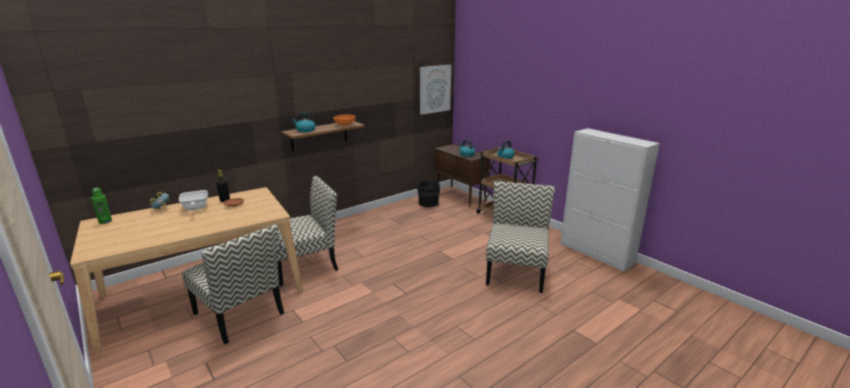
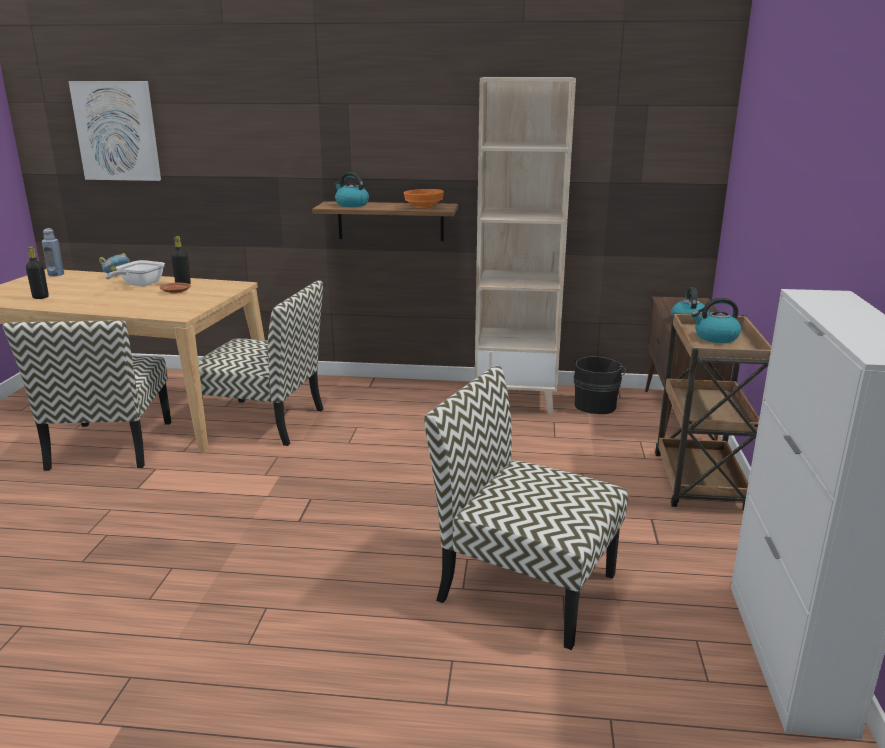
camera: 45 degrees right, 0 degrees up
(105, 221) = (56, 274): green bottle -> blue bottle
(145, 236) = (40, 297): none -> black bottle
(396, 211) = (516, 399): none -> beige bookcase
(434, 89) = (669, 166): picture -> picture (117, 131)
(515, 272) = (524, 586): chair -> chair turned 120 degrees counterclockwise

